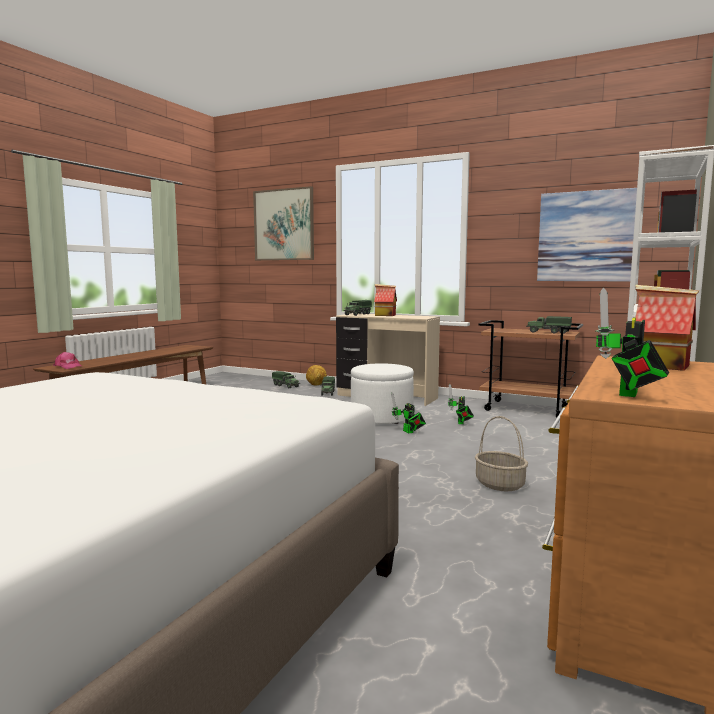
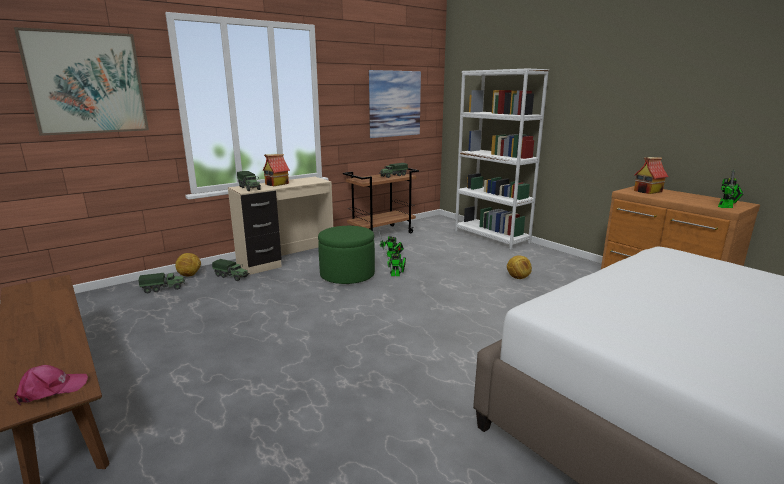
camera: 65 degrees left, 10 degrees up
(381, 417) = (347, 274): white ottoman -> green ottoman
(499, 484) = (517, 278): basket -> football
(628, 394) = (727, 207): toy robot -> toy robot turned 60 degrees counterclockwise

